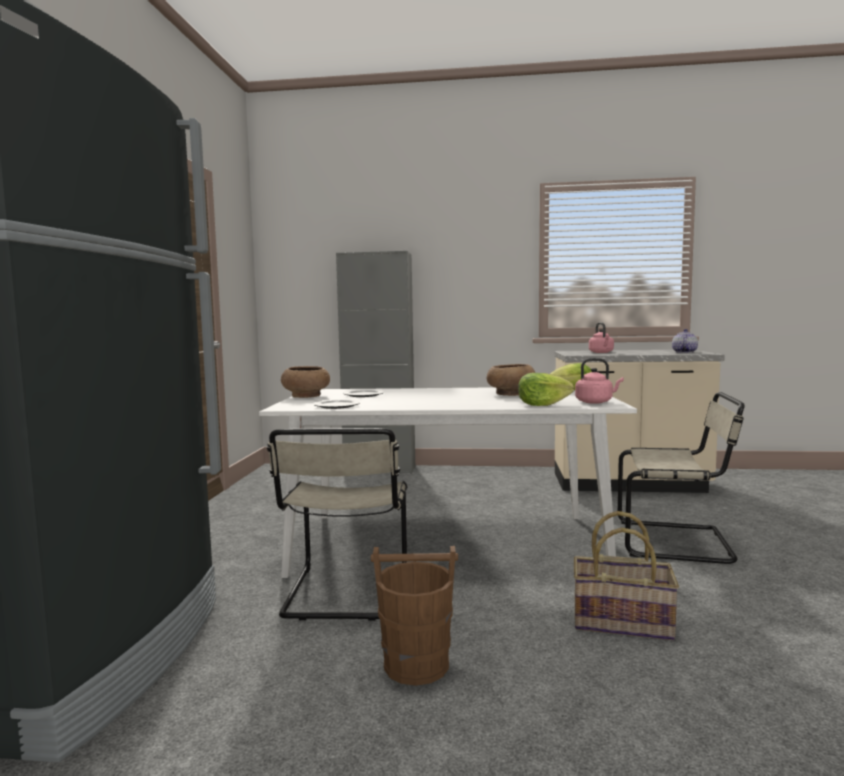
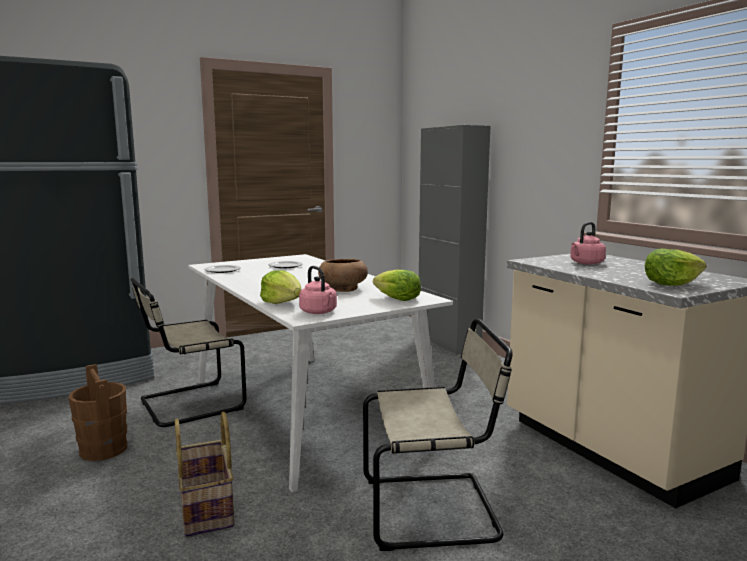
camera: 55 degrees right, 5 degrees up
(306, 396) = (266, 259): brown bowl -> none
(677, 542) = (435, 509): beige chair -> beige chair turned 75 degrees counterclockwise
(684, 352) = (671, 283): teapot -> lettuce

